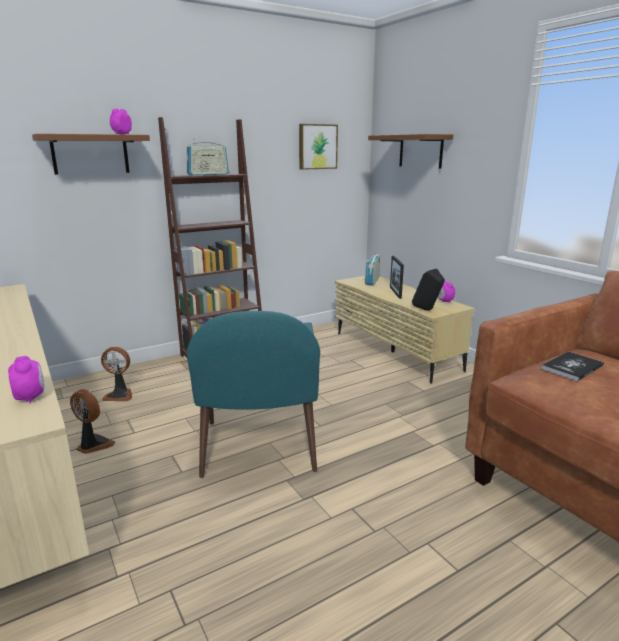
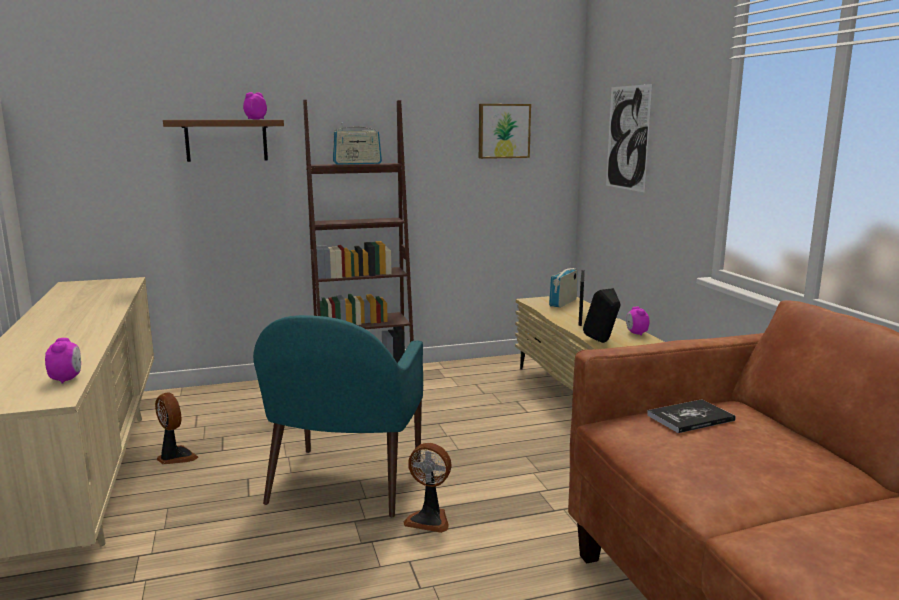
camera: 15 degrees right, 5 degrees down
(120, 395) = (228, 411): fan -> fan (429, 519)
(420, 151) = (627, 138): brown shelf -> picture

